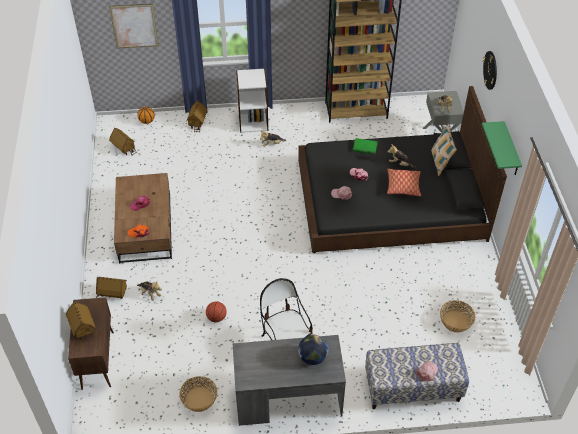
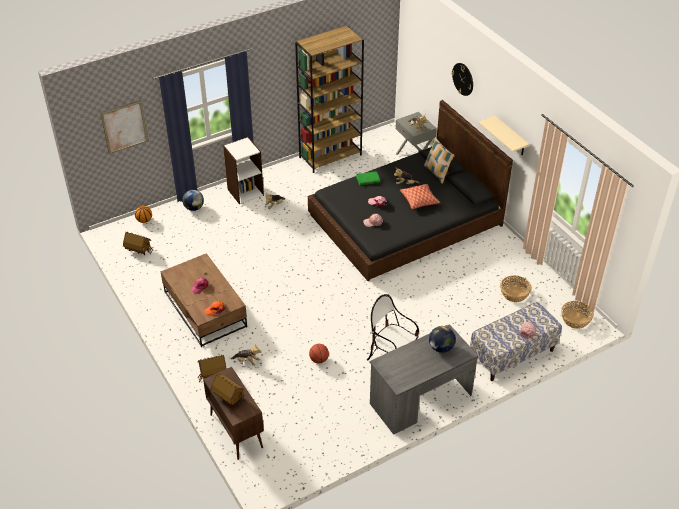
camera: 25 degrees left, 5 degrees down
(197, 123) = (194, 208): toy house -> globe
(199, 399) = (346, 427): basket -> basket (575, 320)
(511, 150) = (510, 137): green shelf -> beige shelf

